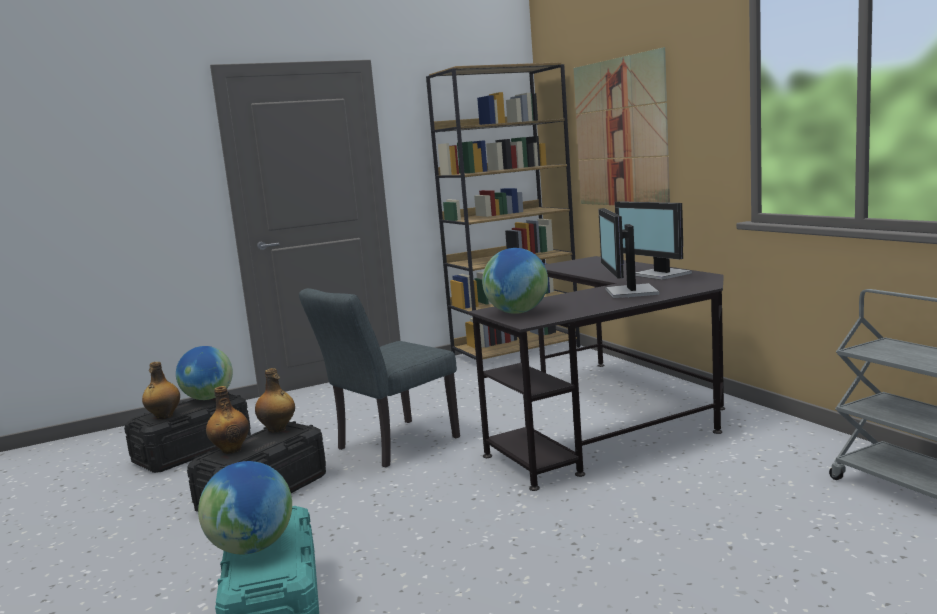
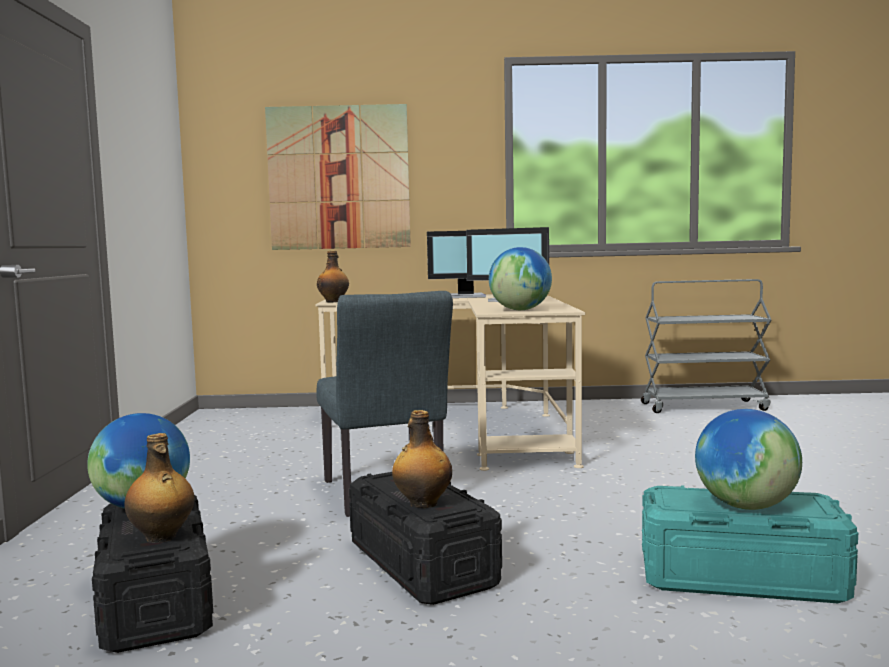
camera: 65 degrees left, 5 degrees down
(278, 429) = (391, 479): bottle -> bottle (334, 301)
(516, 352) = (215, 423): brown bookcase -> none
(613, 416) = (465, 427): black desk -> beige desk

